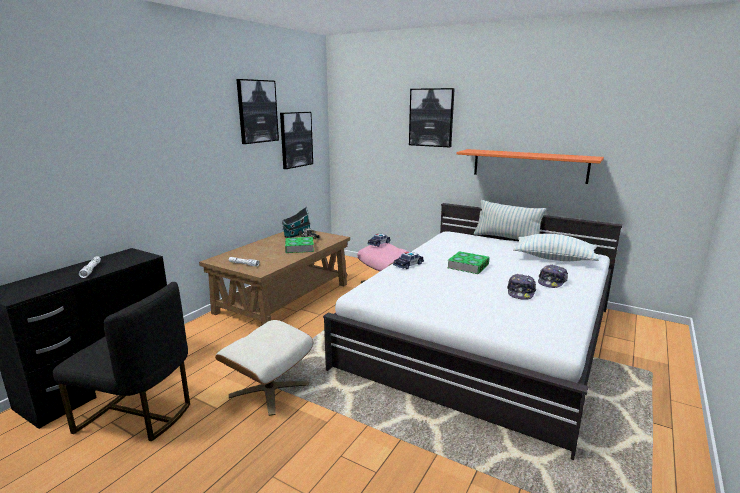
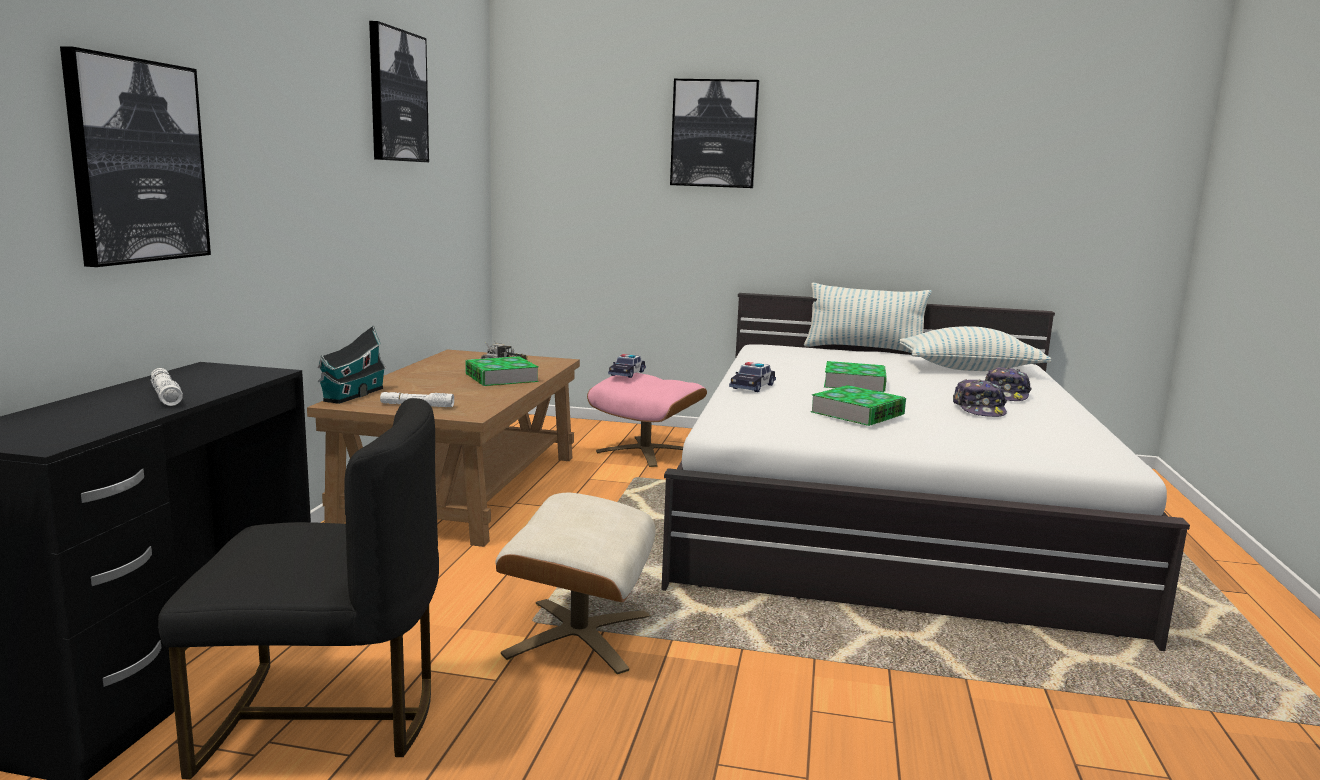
camera: 20 degrees left, 5 degrees down
(296, 139) = (449, 167): picture -> picture (137, 161)
(296, 234) = (466, 359): toy house -> toy house (352, 395)
(441, 290) = (857, 413): none -> book
(529, 165) = (896, 218): orange shelf -> none

